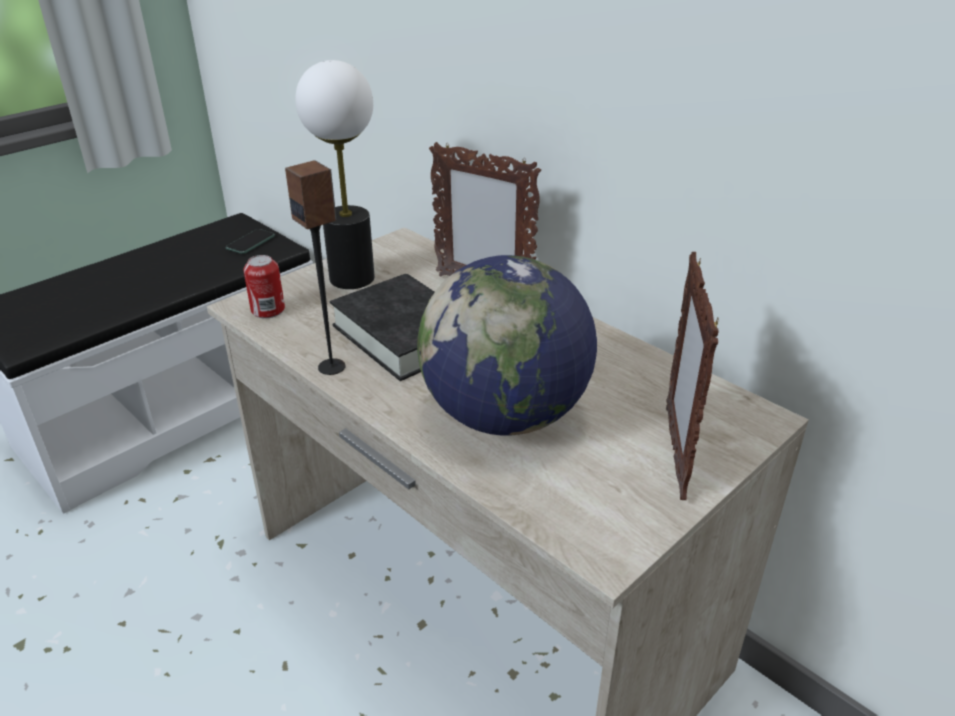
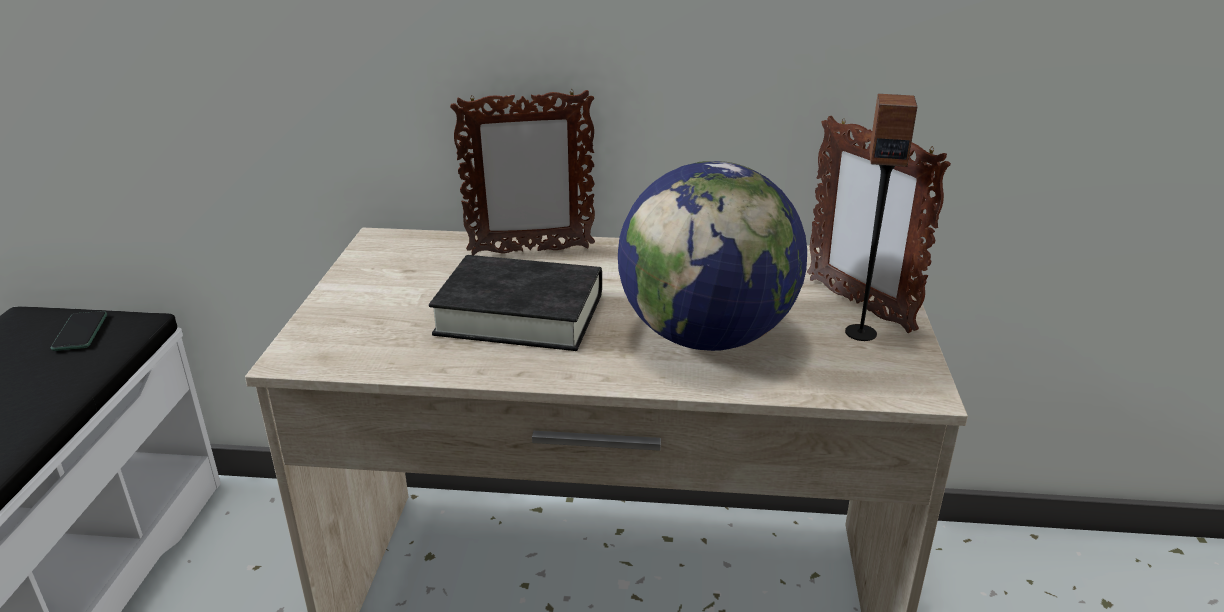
camera: 40 degrees left, 5 degrees down
(268, 310) = (333, 350): can -> none
(332, 367) = (491, 368): speaker -> speaker (860, 332)
(352, 278) = (381, 288): table lamp -> none

